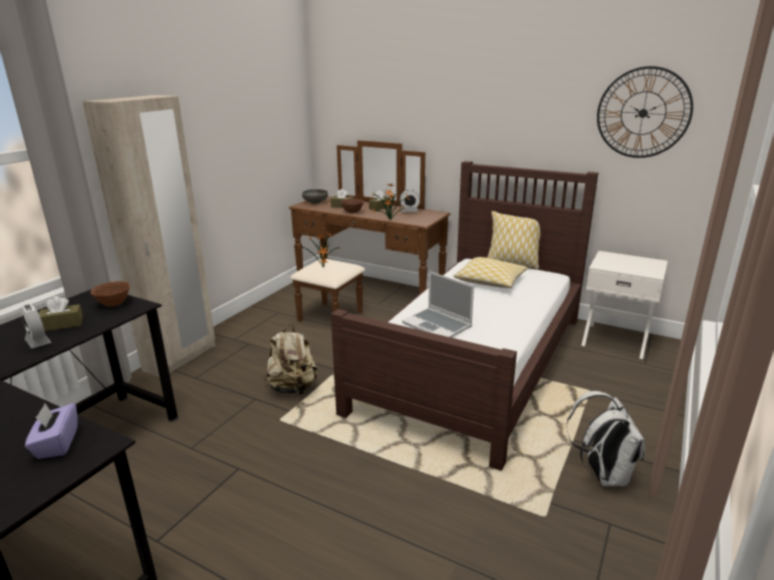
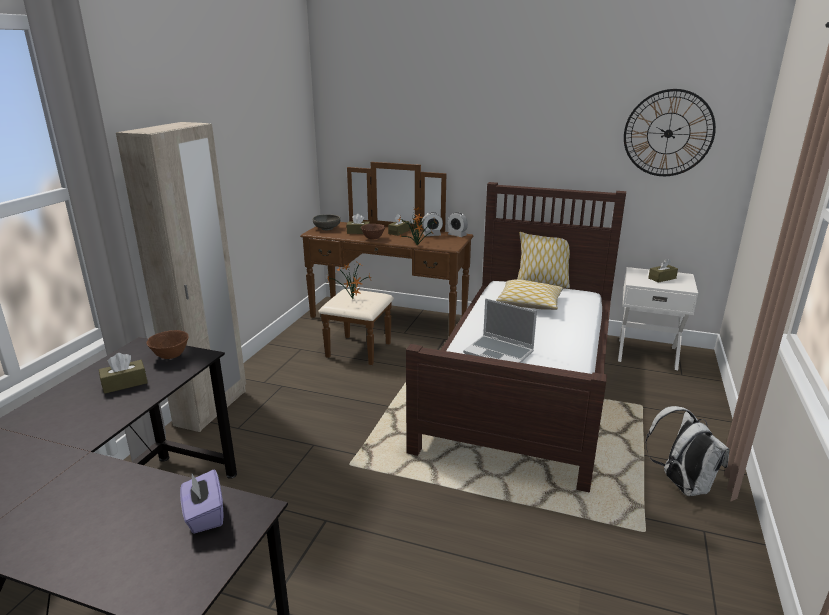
camera: 10 degrees left, 0 degrees up
(38, 342) = (109, 405): alarm clock -> alarm clock (457, 235)
(293, 388) = (349, 429): beige backpack -> none
(631, 263) = (662, 278): none -> brown tissue box

